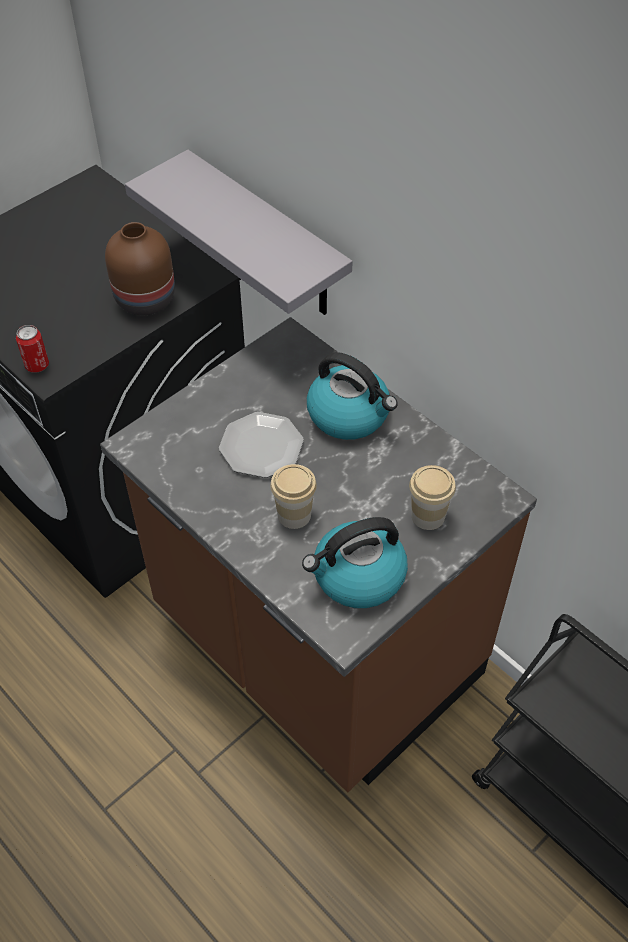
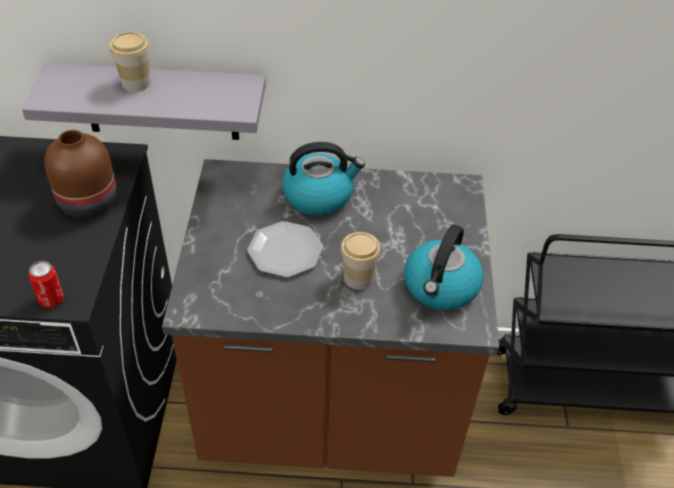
camera: 45 degrees left, 5 degrees down
(428, 516) = (437, 224): cup -> cup (136, 83)

